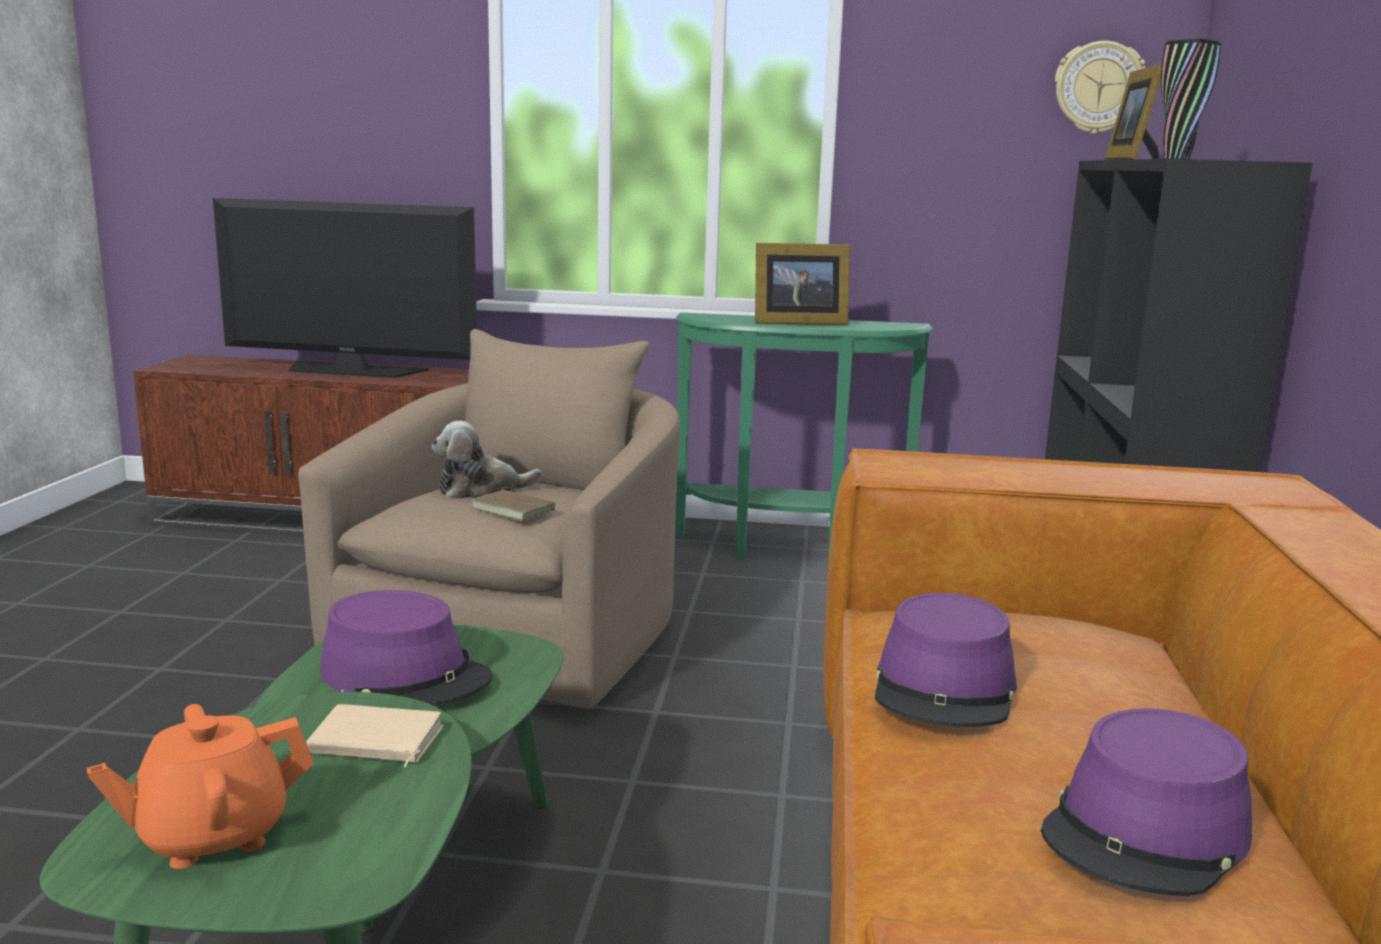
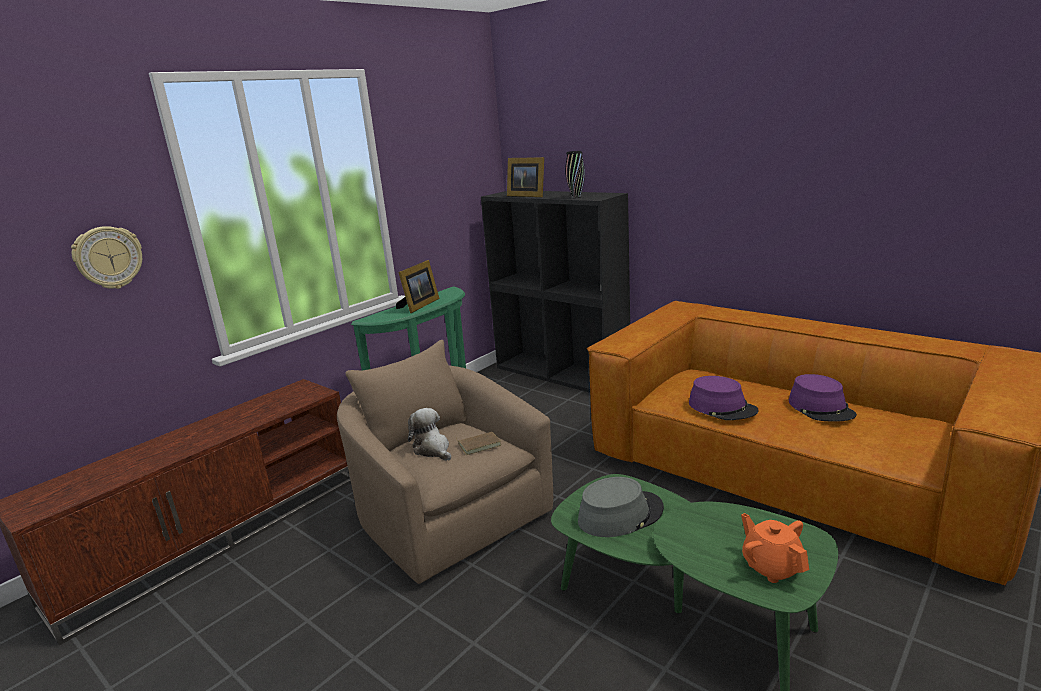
camera: 55 degrees left, 5 degrees up
(212, 835) = (772, 567): orange teapot -> orange teapot turned 150 degrees clockwise
(352, 370) = (176, 442): television -> none
(374, 743) = (710, 522): beige book -> none
(406, 675) = (620, 514): purple hat -> grey hat
(481, 490) = (432, 449): plush toy -> plush toy turned 135 degrees clockwise
(1098, 88) = (473, 162): wall clock -> wall clock (108, 257)

